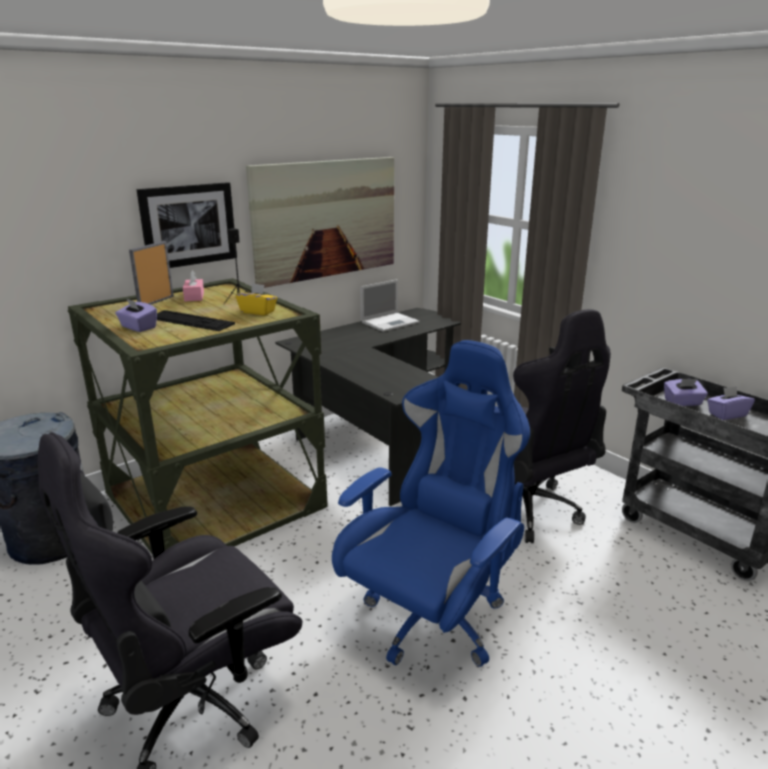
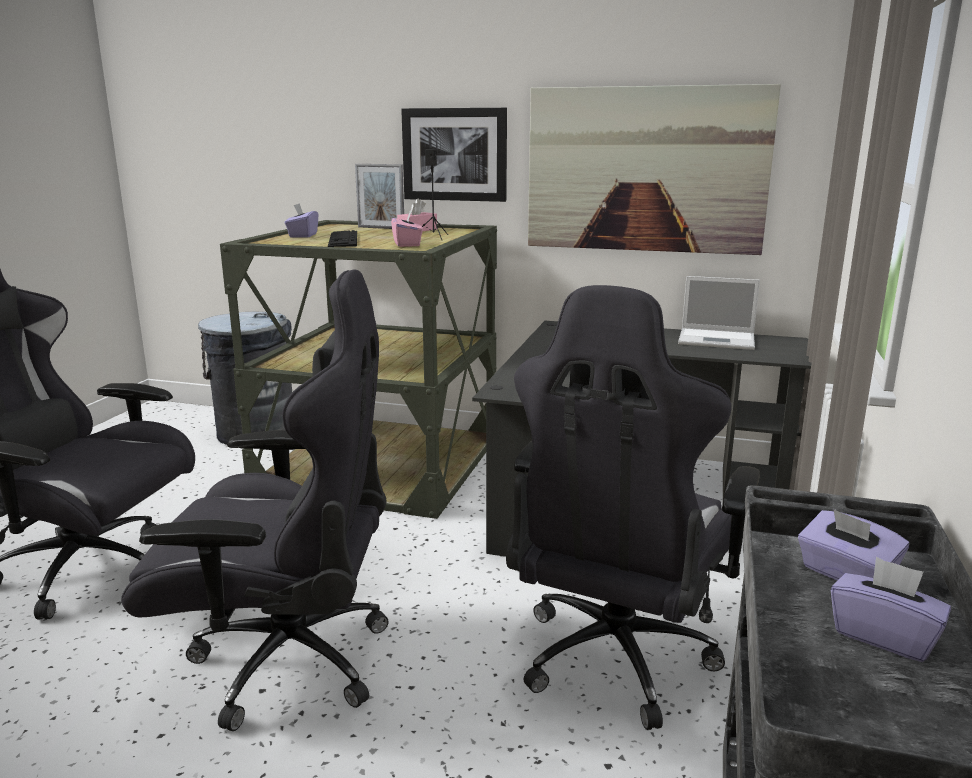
camera: 55 degrees right, 5 degrees down
(156, 302) = (381, 228): picture frame -> picture frame turned 150 degrees counterclockwise
(258, 312) = (407, 244): yellow tissue box -> pink tissue box
(429, 625) = (278, 662): blue office chair -> black office chair

